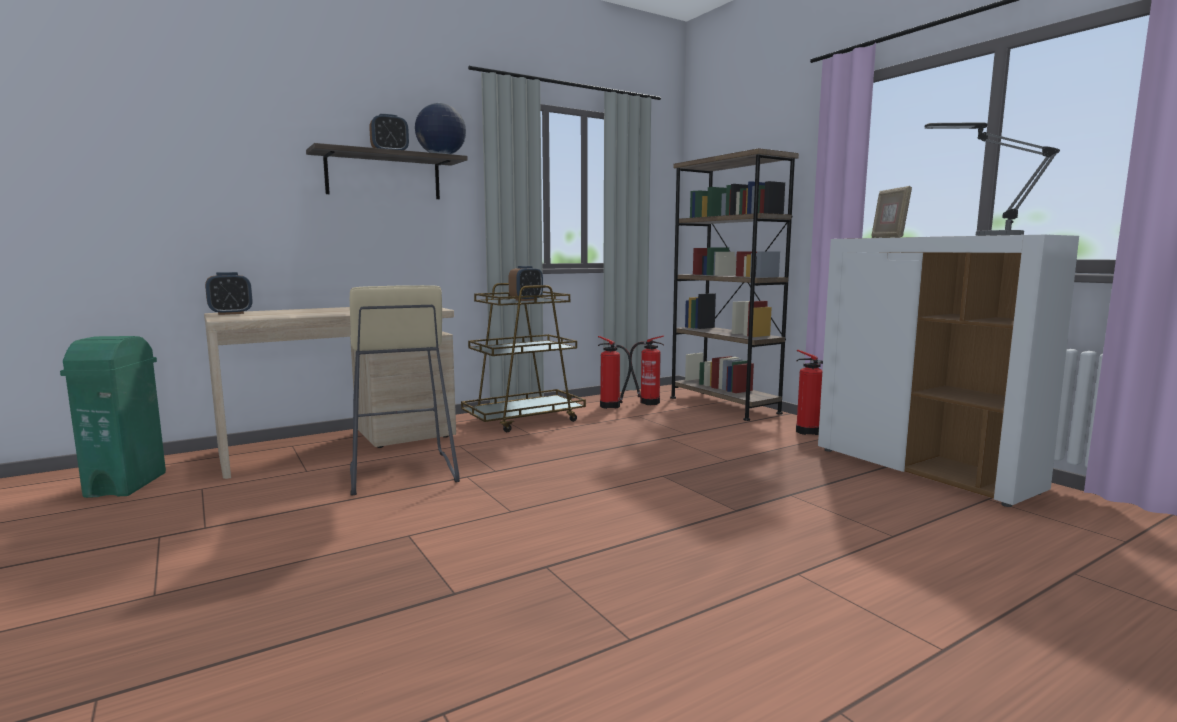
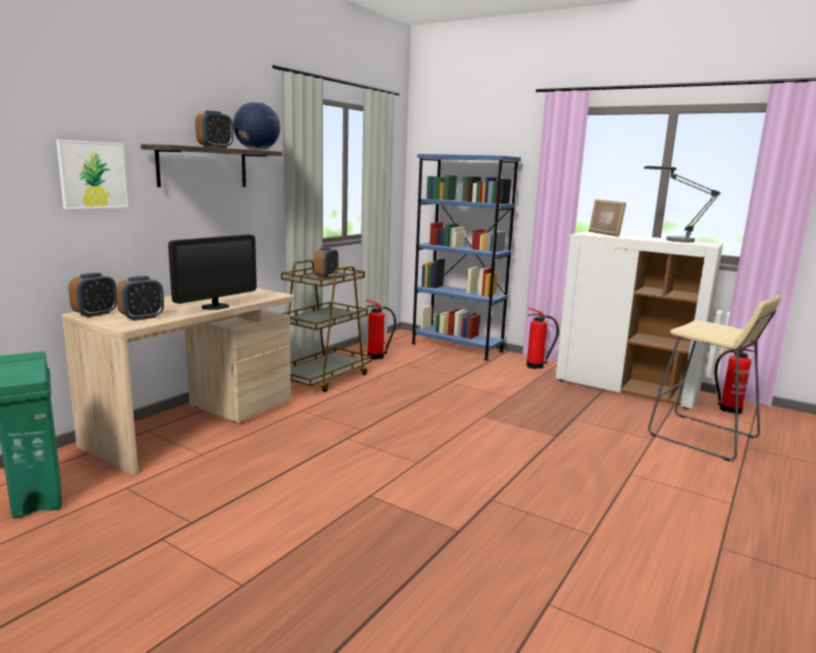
camera: 25 degrees left, 5 degrees up
(249, 178) = (93, 175): none -> picture
(259, 316) = (142, 317): none -> alarm clock
(348, 313) = (215, 306): none -> monitor
(401, 473) = (289, 443): beige stool -> beige stool (703, 437)
(648, 402) = (400, 350): fire extinguisher -> fire extinguisher (728, 409)
(723, 405) = (456, 347): brown bookcase -> blue bookcase

